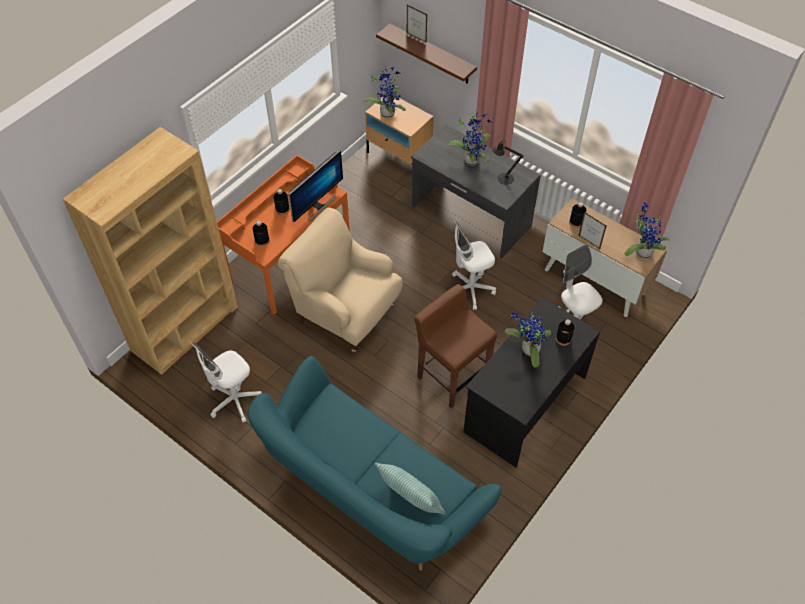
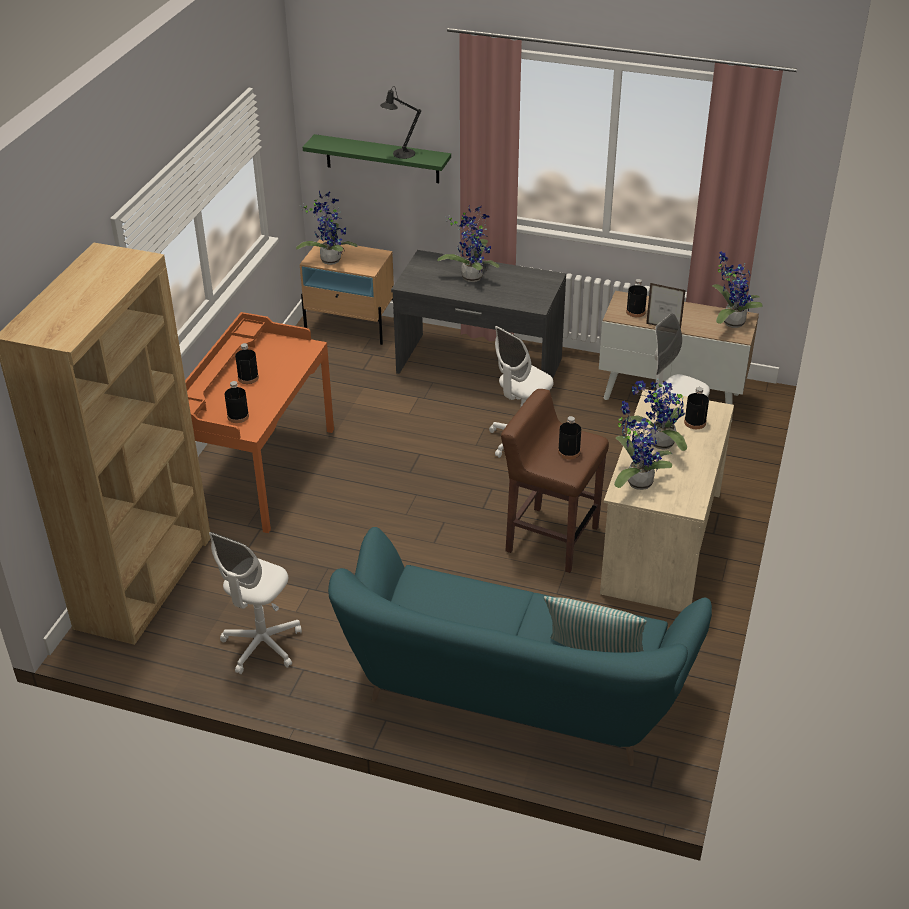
camera: 20 degrees left, 15 degrees down
(317, 205) = (295, 363): monitor -> none
(346, 312) = (368, 506): beige armchair -> none
(416, 38) = (357, 141): picture frame -> none
(432, 54) = (382, 159): brown shelf -> green shelf
(463, 337) = (569, 452): none -> black bottle
(496, 377) = (636, 481): none -> potted plant
(503, 179) = (522, 286): black table lamp -> black table lamp (400, 154)
(524, 403) = (660, 542): black desk -> beige desk

